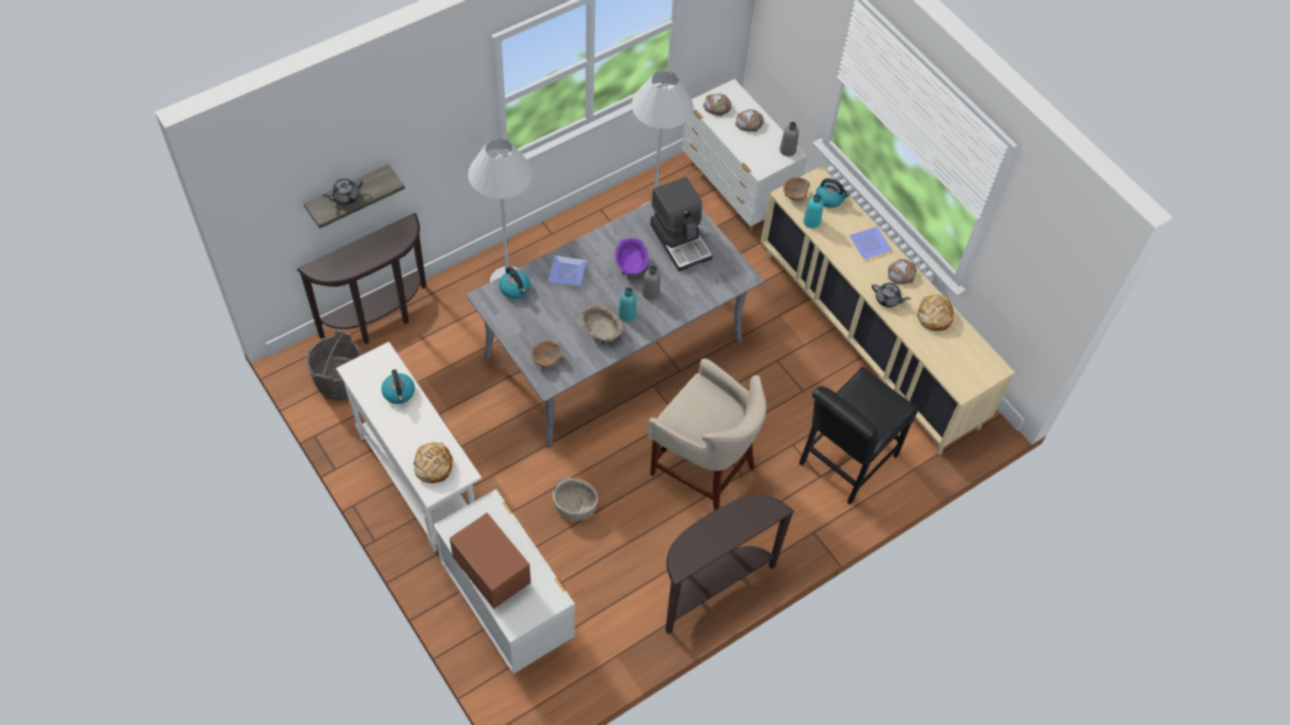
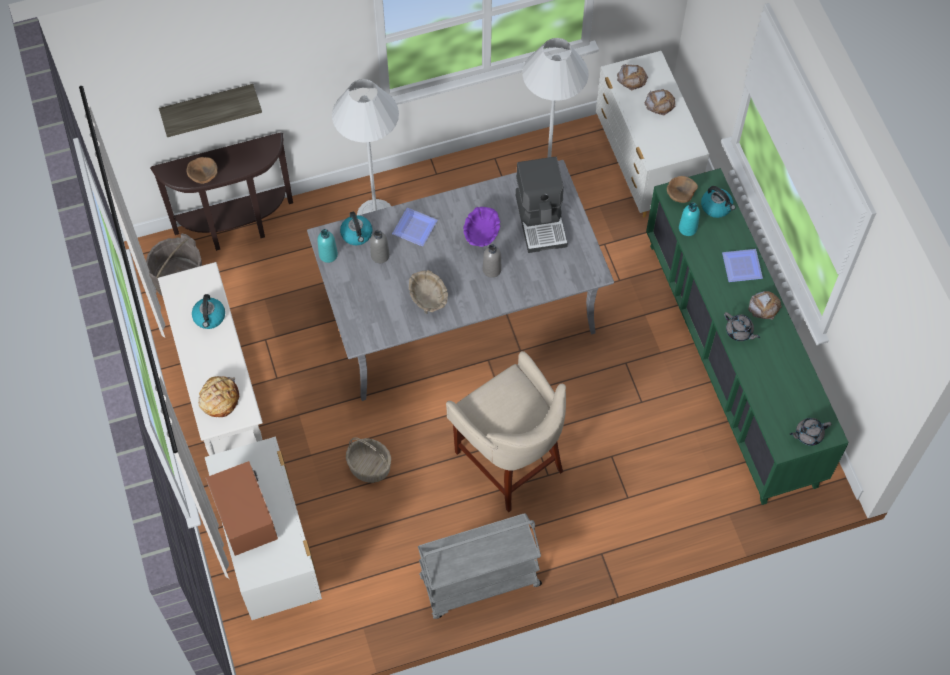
camera: 20 degrees right, 5 degrees up
(345, 197) = (200, 110): grey teapot -> grey teapot (808, 434)
(546, 359) = (364, 315): brown bowl -> brown bowl (204, 175)
(627, 314) = (460, 287): turquoise bottle -> turquoise bottle (328, 255)
(712, 586) = (479, 582): brown console table -> grey cart
(787, 150) = (690, 143): grey bottle -> grey bottle (380, 255)
(844, 462) = (658, 488): black chair -> none
(868, 338) = (731, 361): beige cabinet -> green cabinet
(934, 316) = (782, 361): bread -> none

